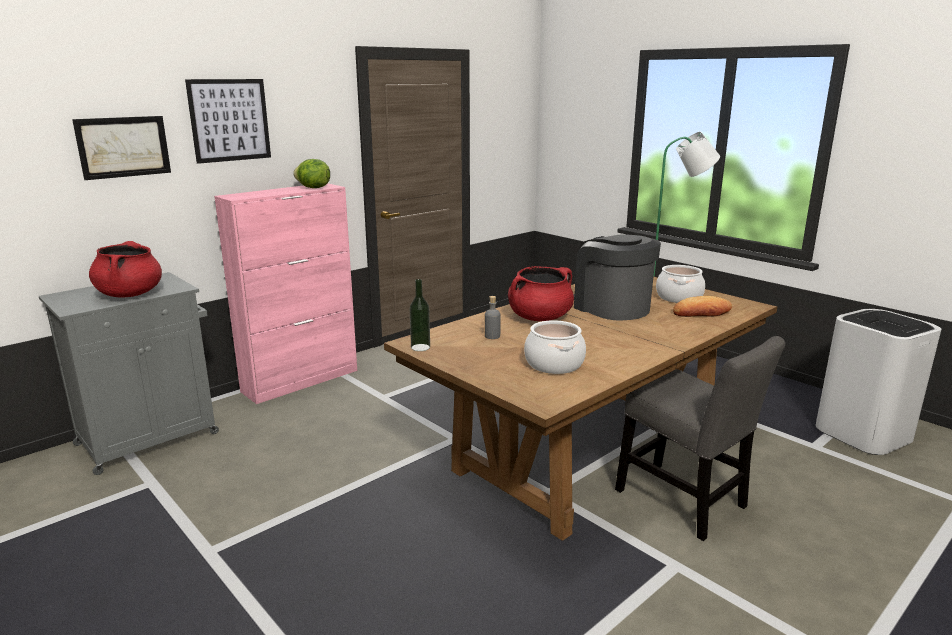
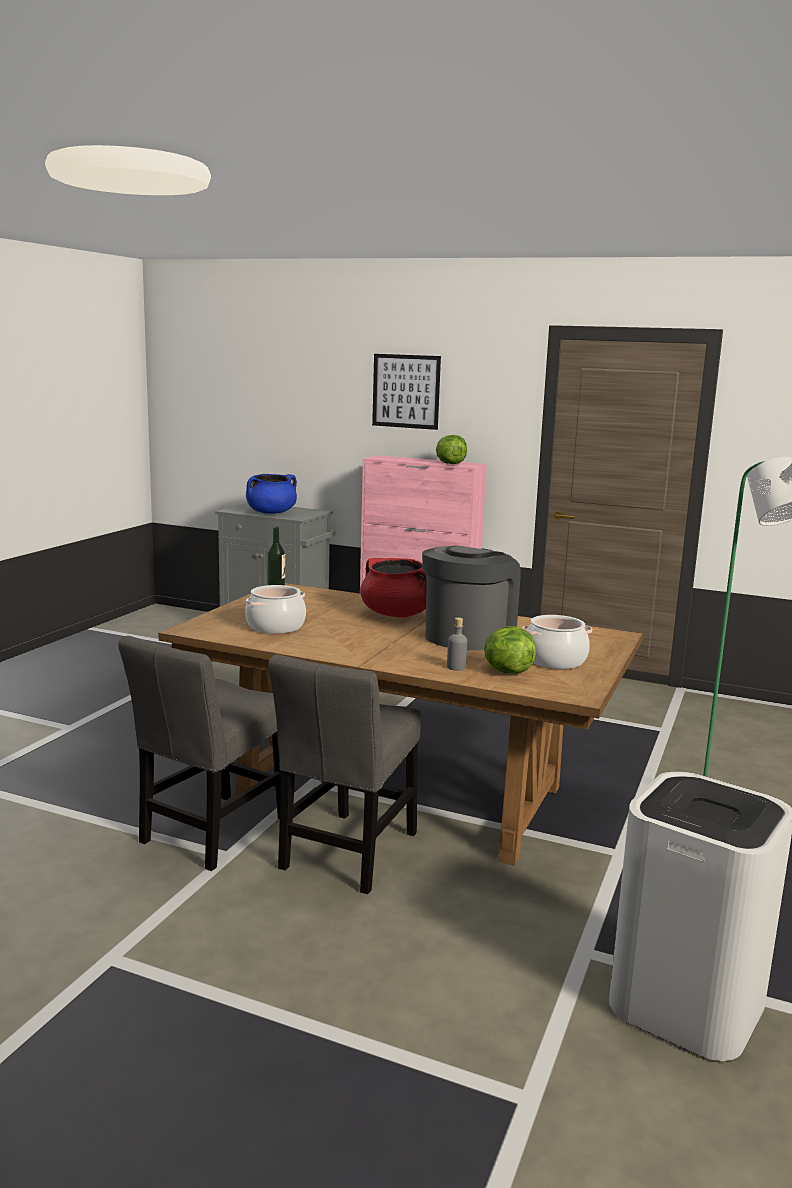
camera: 65 degrees right, 5 degrees down
(123, 147) = (322, 404): picture -> none
(130, 294) = (271, 513): red cooking pot -> blue cooking pot
(492, 336) = (325, 605): grey bottle -> grey bottle (456, 667)
(632, 569) = (211, 834): none -> grey chair
(701, 312) = (506, 671): bread -> lettuce

